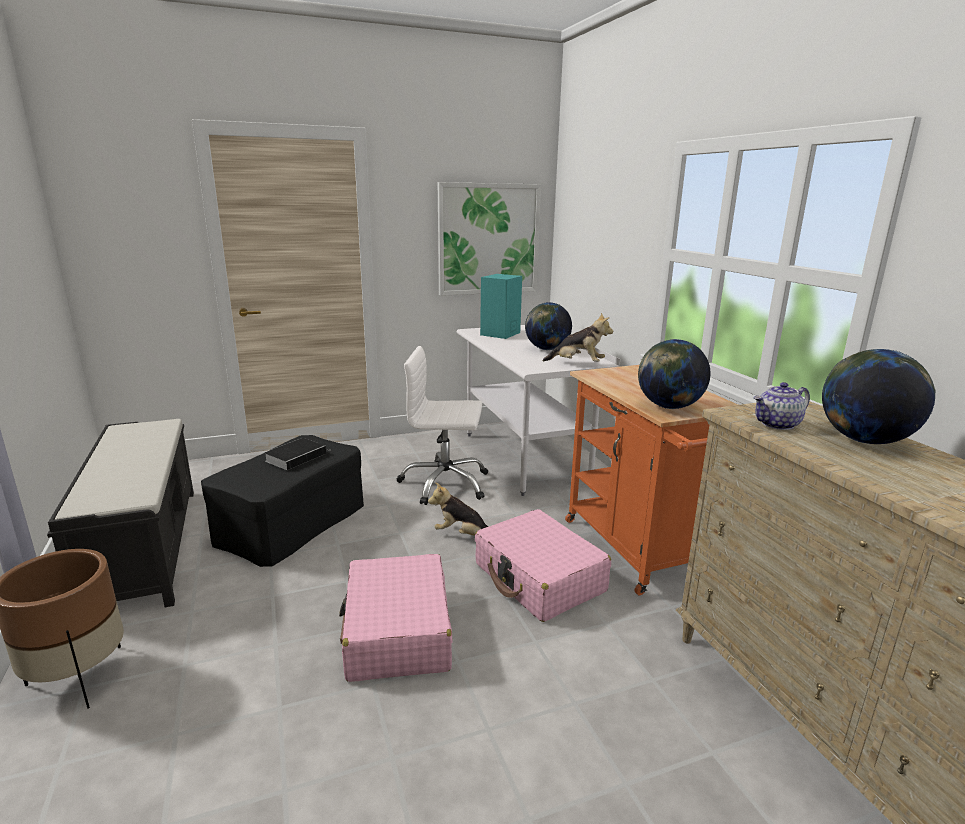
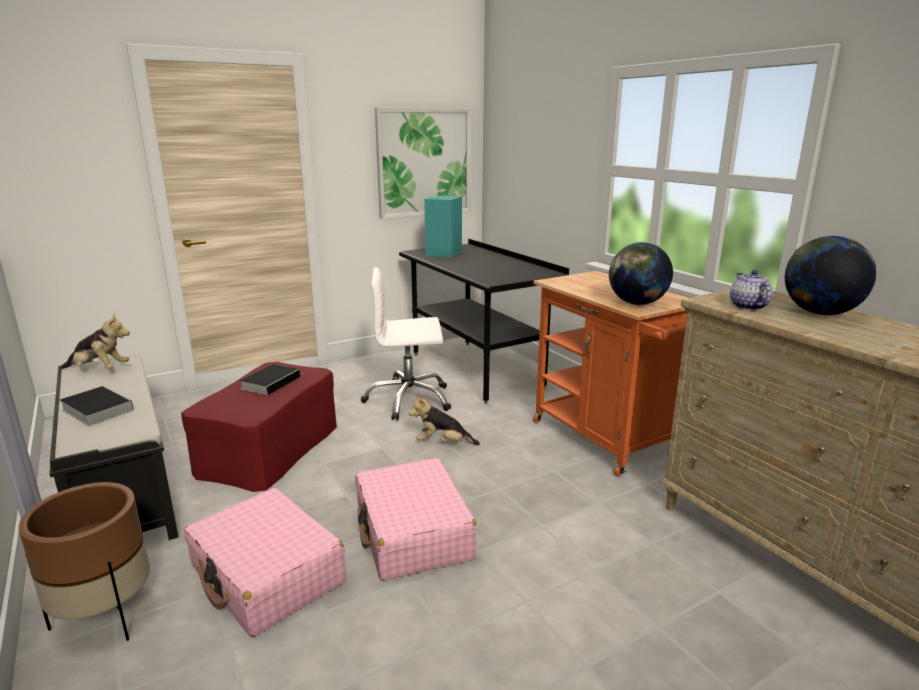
camera: 10 degrees left, 0 degrees up
(114, 472) = (95, 409): none -> book
(291, 522) = (269, 449): black ottoman -> red ottoman
(525, 457) = (476, 370): white desk -> black desk
(539, 578) = (526, 472): pink suitcase -> pink suitcase (267, 575)
(547, 349) = (495, 264): globe -> none
(577, 364) = (531, 275): plush toy -> plush toy (99, 370)
(777, 424) = (747, 306): teapot -> teapot turned 120 degrees clockwise

